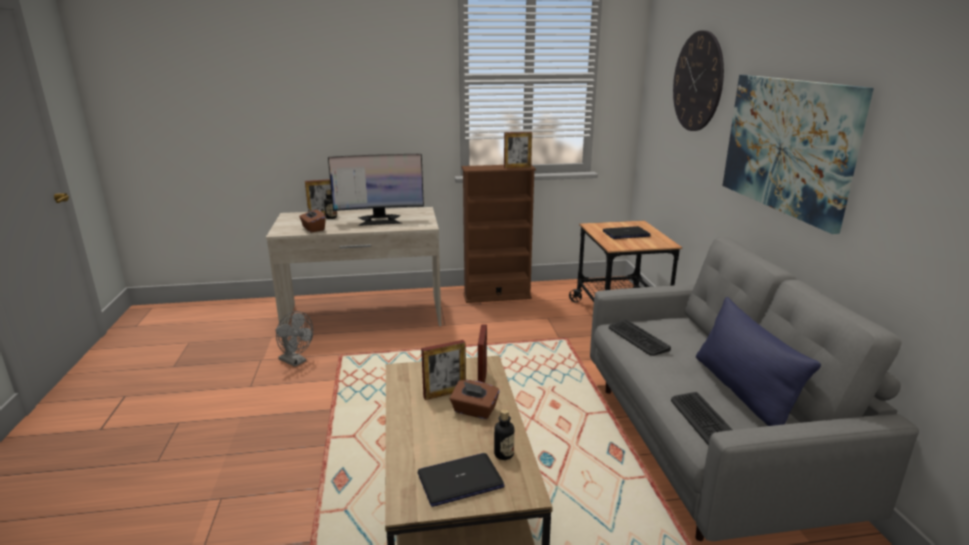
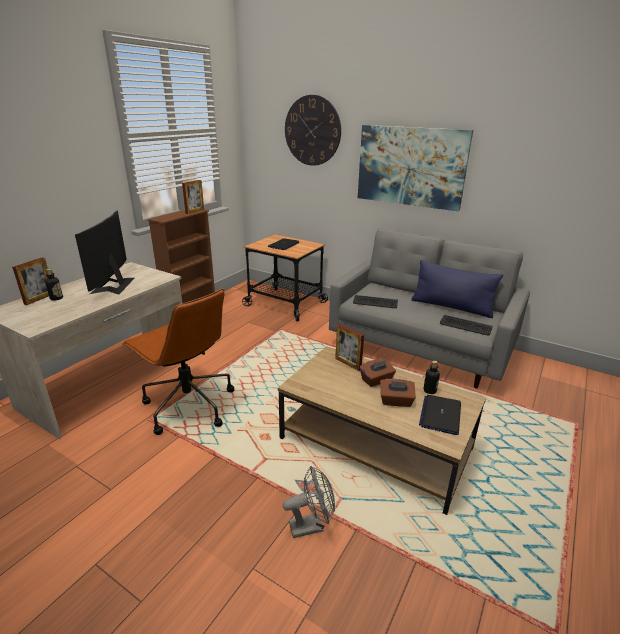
camera: 50 degrees left, 5 degrees up
(296, 361) = (116, 446): grey fan -> grey fan (311, 525)
(313, 229) = (65, 313): brown tissue box -> brown tissue box (396, 401)
(378, 361) = (188, 405): none -> brown office chair
(379, 220) = (113, 285): monitor -> monitor turned 150 degrees clockwise
(444, 393) = (345, 381): picture frame -> none

